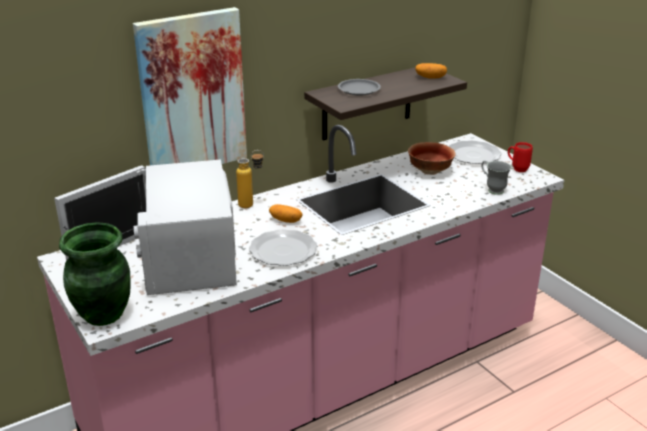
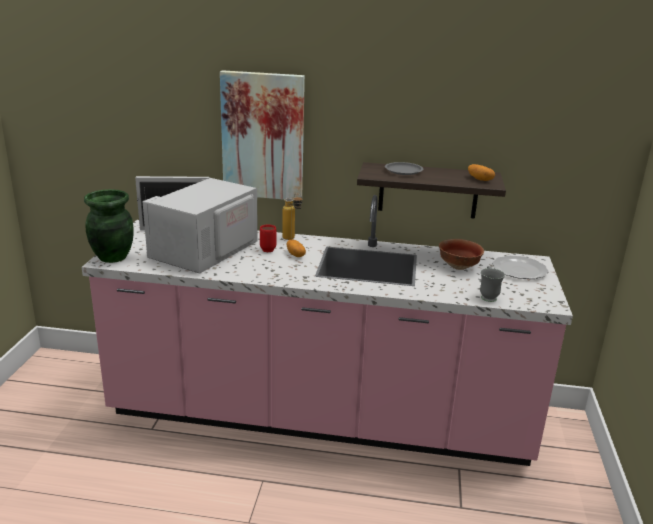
camera: 40 degrees right, 5 degrees down
(282, 251) = (261, 269): plate -> none
(517, 168) = (541, 292): red mug -> red mug (268, 249)

